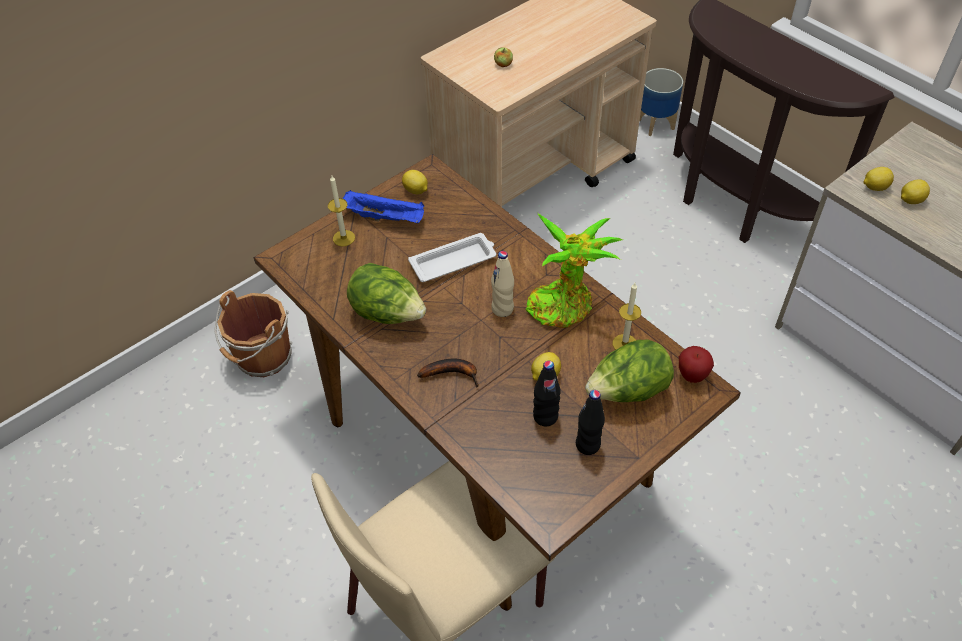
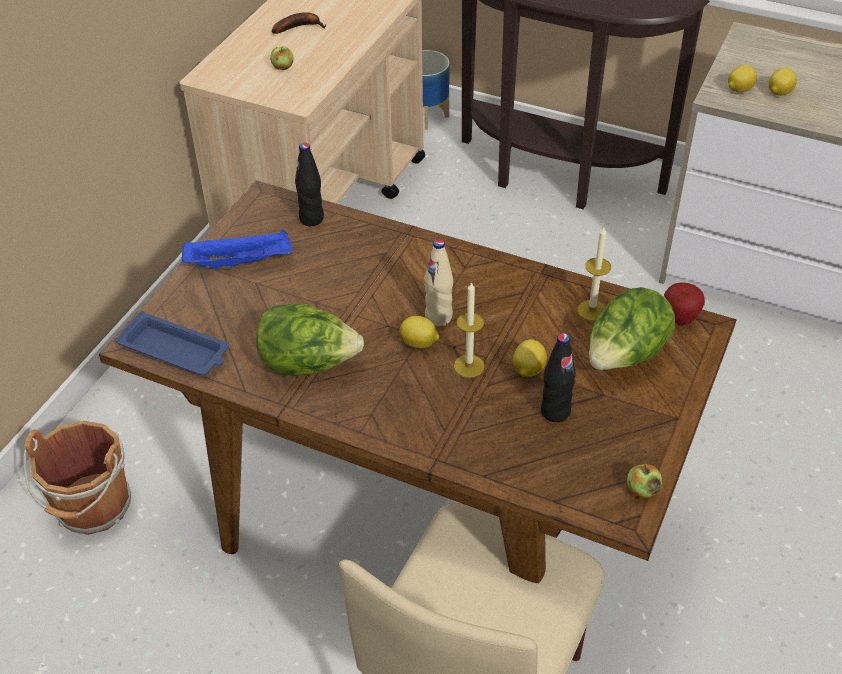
camera: 25 degrees left, 5 degrees down
(304, 272) = (176, 350): none -> blue tray
(344, 238) = (203, 299): candle -> candle (469, 366)
(416, 191) = (261, 224): lemon -> lemon (419, 344)
(453, 373) = (424, 402): banana -> banana (299, 27)
(454, 261) = (352, 285): white tray -> none
(564, 304) = (504, 291): potted plant -> none
(574, 504) = (642, 490): none -> apple
(588, 445) = (618, 424): black bottle -> black bottle (311, 219)

